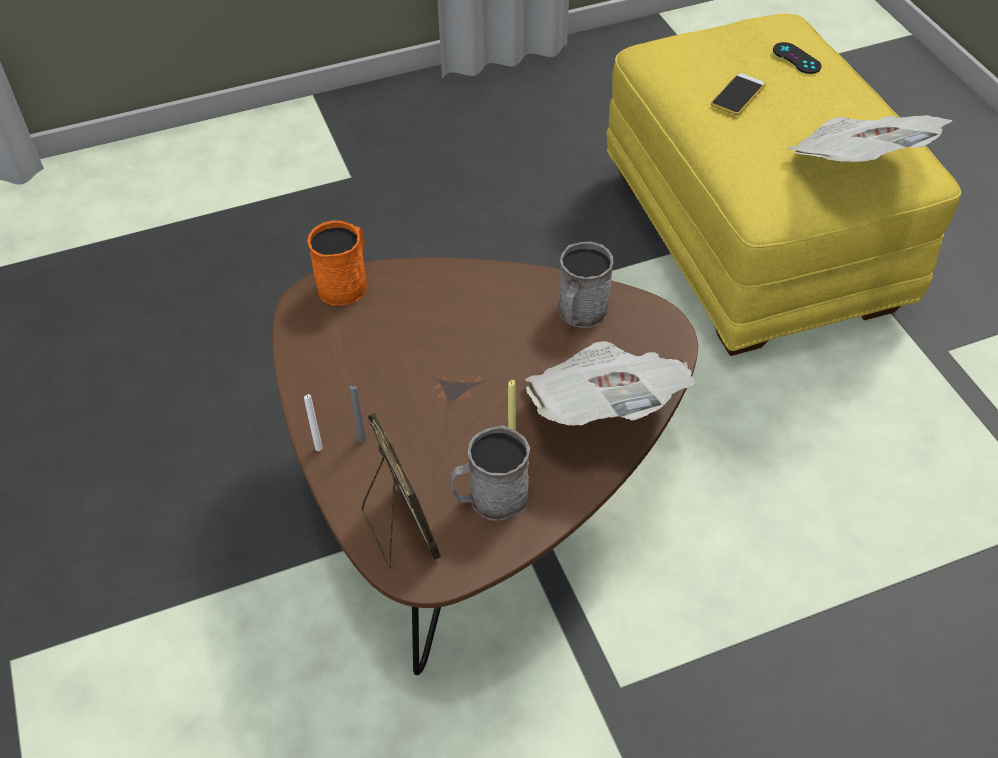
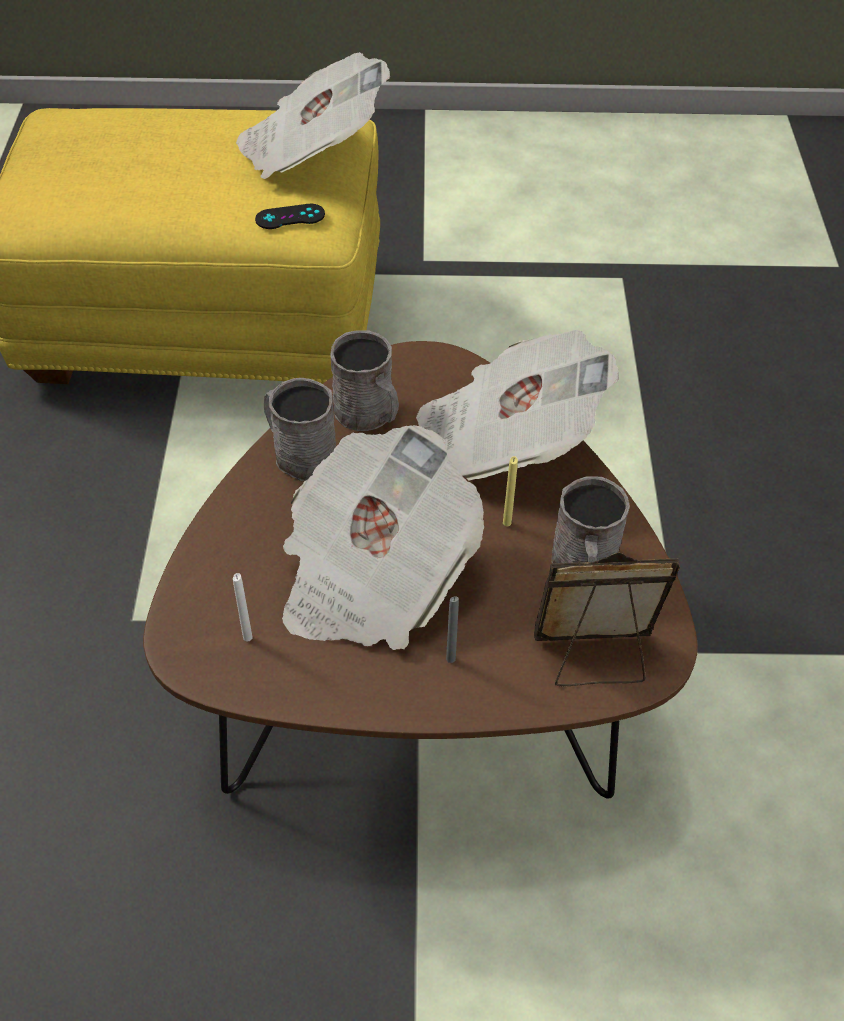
camera: 70 degrees left, 0 degrees up
(318, 448) = (444, 706): white candle -> white candle (247, 637)
(346, 282) = (187, 607): orange mug -> none
(419, 369) = (372, 575): none -> newspaper
(515, 289) = (299, 453): none -> grey mug
(738, 95) = (147, 183): phone -> none
(796, 58) = (128, 126): black game controller -> black game controller (290, 217)

